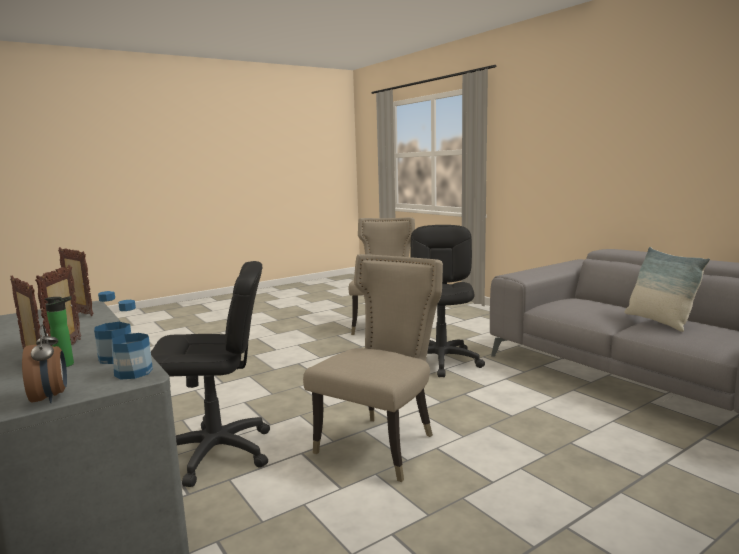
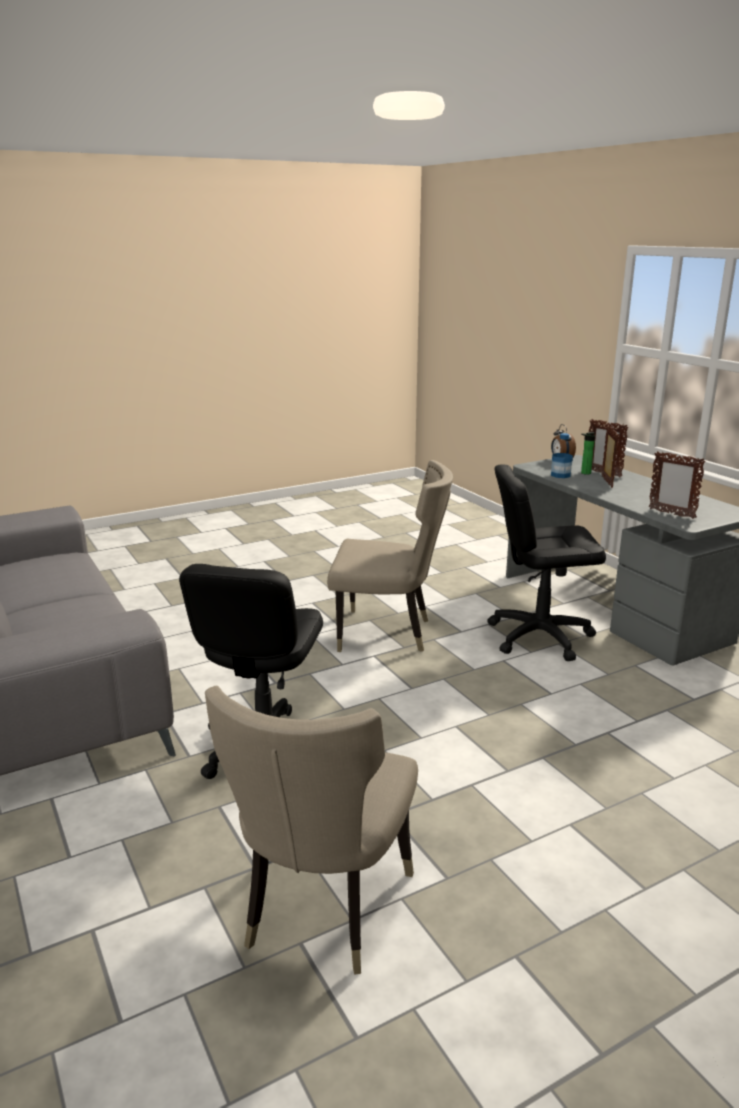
camera: 175 degrees left, 10 degrees up
(133, 372) = (536, 468): bottle -> none
(382, 444) = (388, 633): beige chair -> beige chair turned 120 degrees counterclockwise
(659, 321) = (49, 586): pillow -> none

